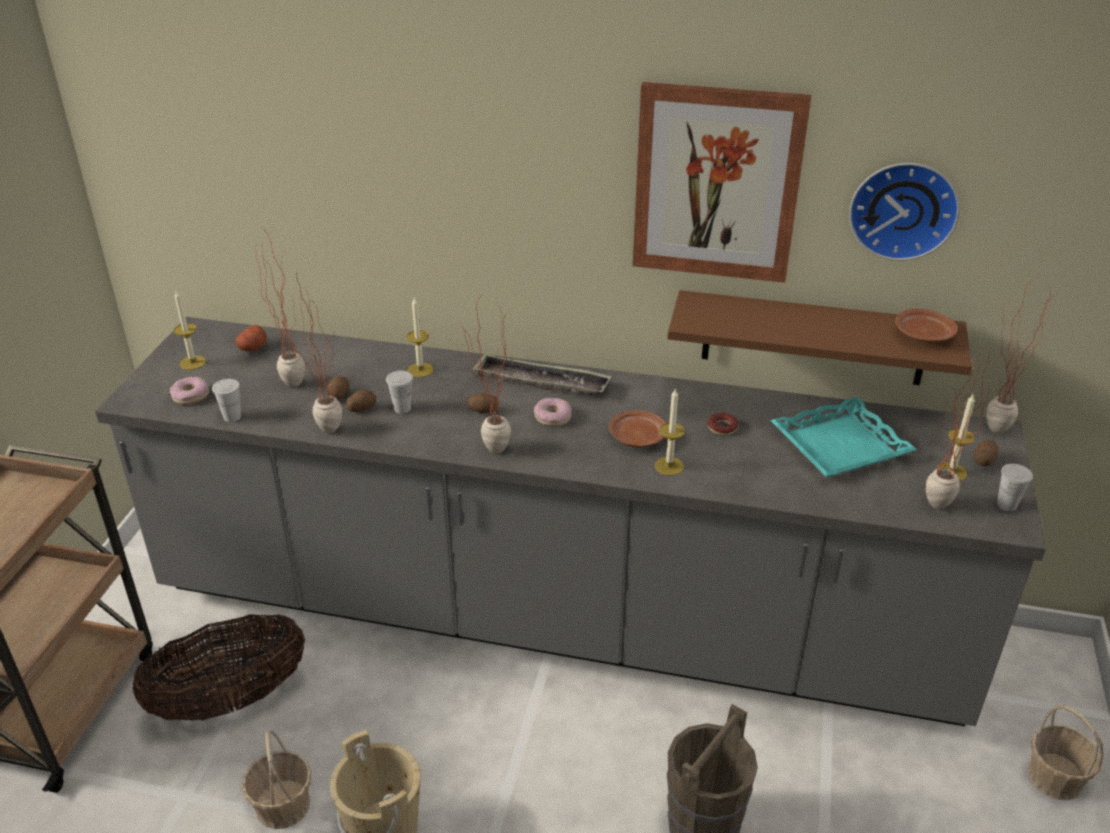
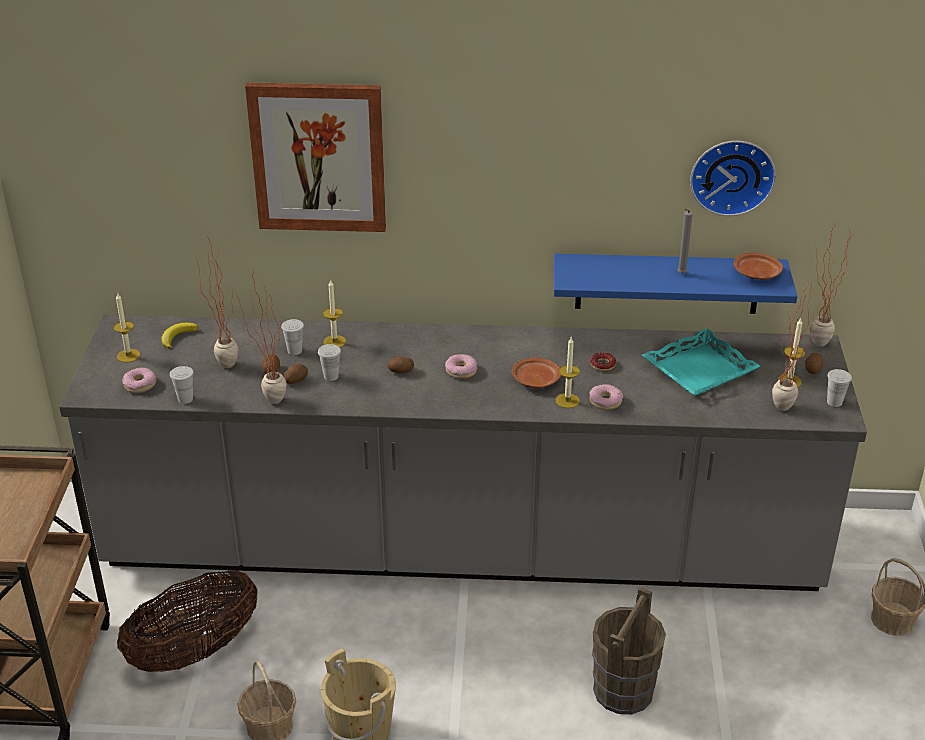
camera: 10 degrees left, 0 degrees up
(253, 348) = (177, 337): potato -> banana
(372, 375) = (294, 351): none -> white cup
(487, 451) = (415, 405): potted plant -> none
(541, 382) = (442, 342): tray -> none
(715, 472) = (605, 401): none -> donut
(717, 183) = (582, 165): picture -> picture (318, 157)
(813, 338) = (667, 283): brown shelf -> blue shelf
(827, 327) = (680, 274): none -> grey candle

